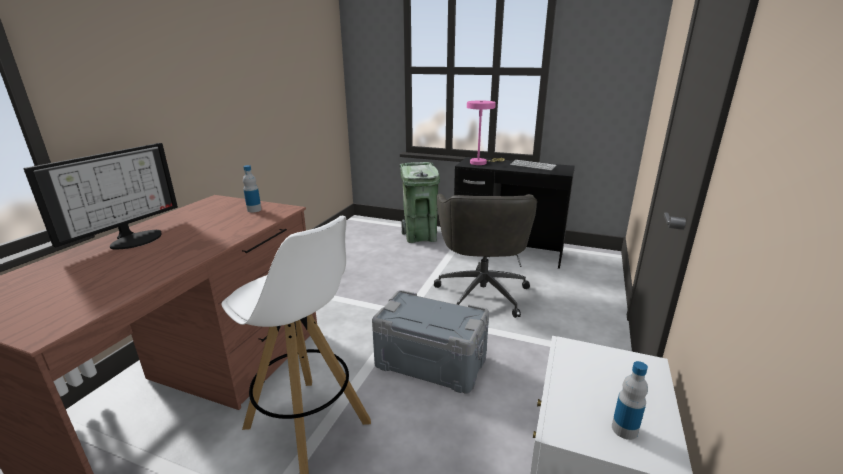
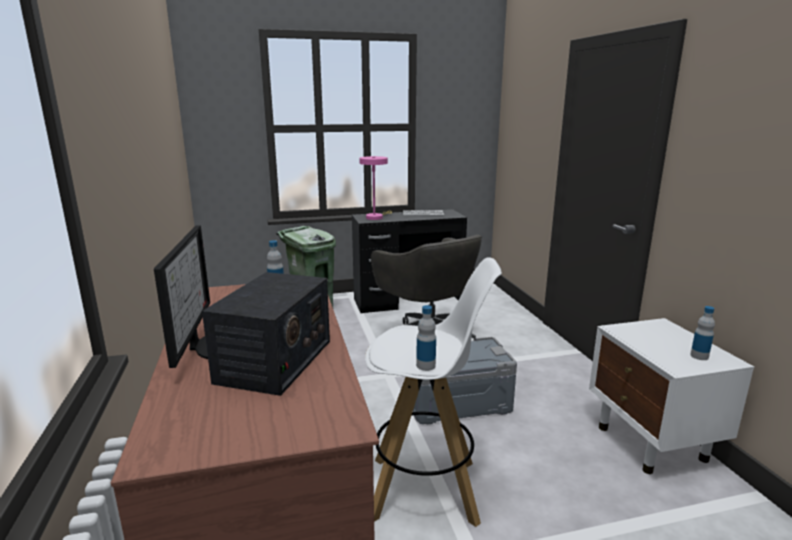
camera: 35 degrees left, 5 degrees down
(131, 264) = (275, 361): none -> radio
(252, 309) = (425, 365): none -> bottle

